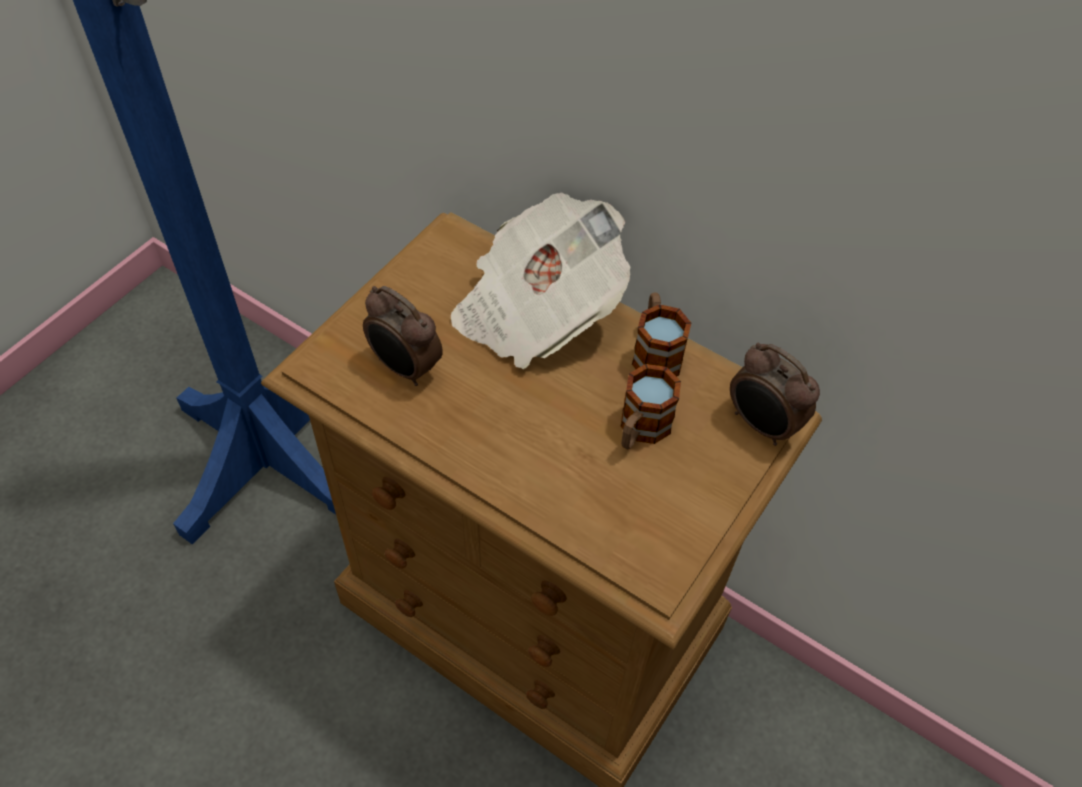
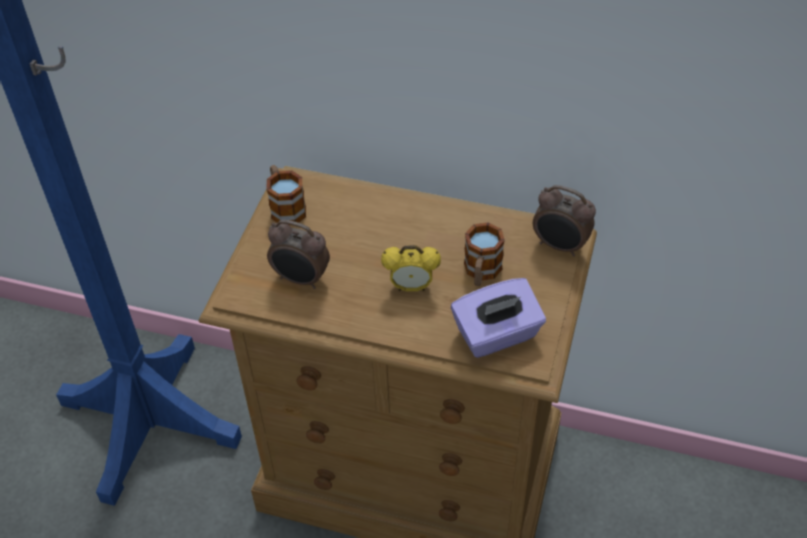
camera: 15 degrees left, 5 degrees down
(536, 310) = (376, 215): newspaper -> none
(540, 422) = (411, 287): none -> alarm clock
(626, 526) = (497, 335): none -> purple tissue box
(655, 352) = (470, 220): mug -> mug (285, 207)

